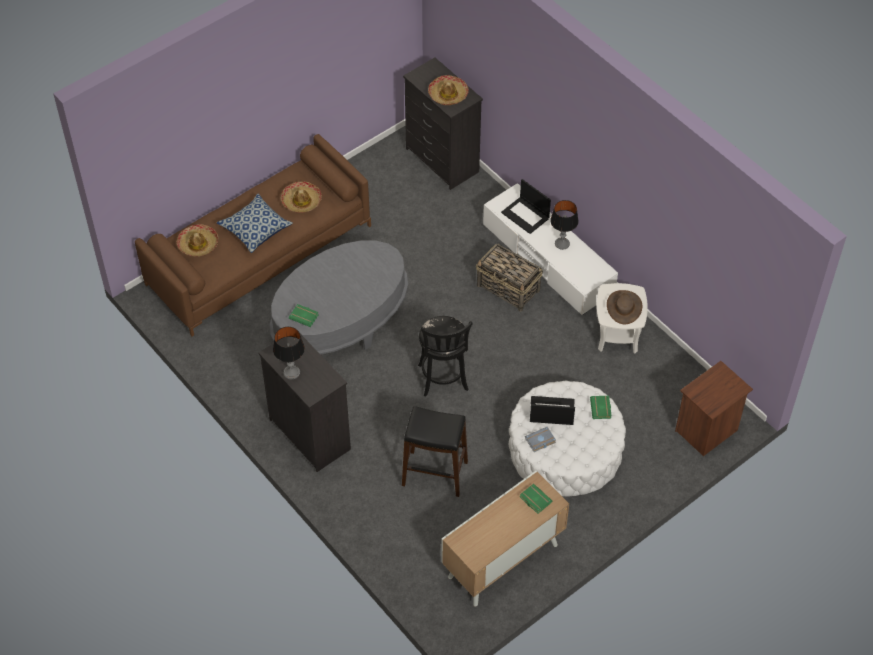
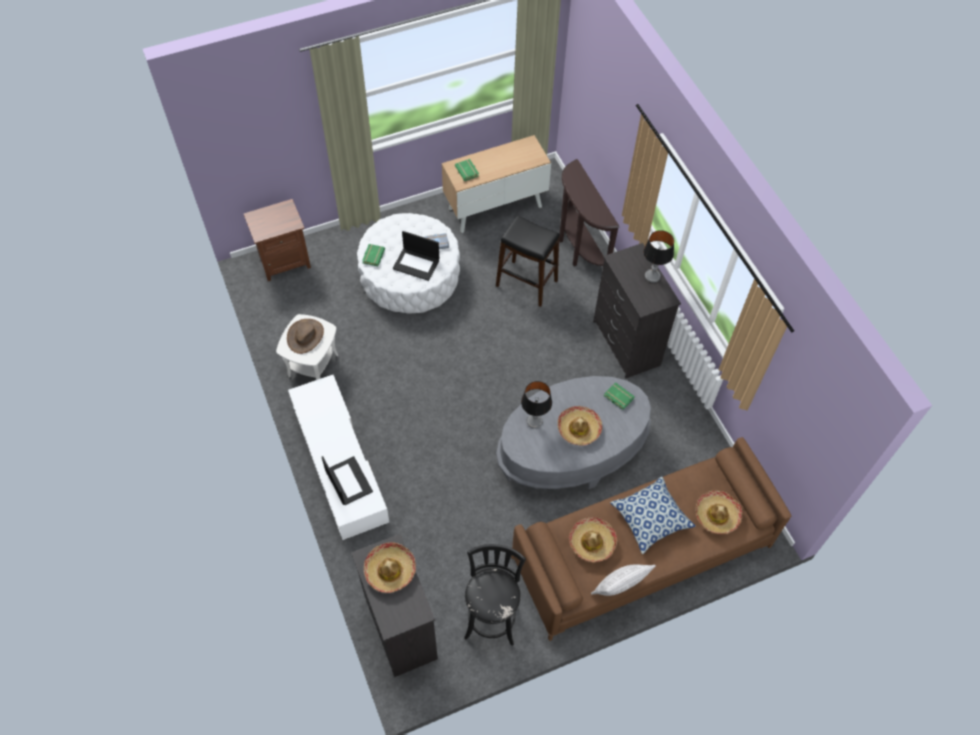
camera: 165 degrees left, 5 degrees up
(272, 178) = (619, 588): none -> pillow
(334, 281) = (579, 428): none -> hat
(388, 530) = (578, 250): none -> brown console table
(443, 380) = (491, 362): black stool -> black stool (491, 617)
(508, 288) = (393, 439): basket -> none
(562, 244) = (326, 436): table lamp -> table lamp (534, 421)

